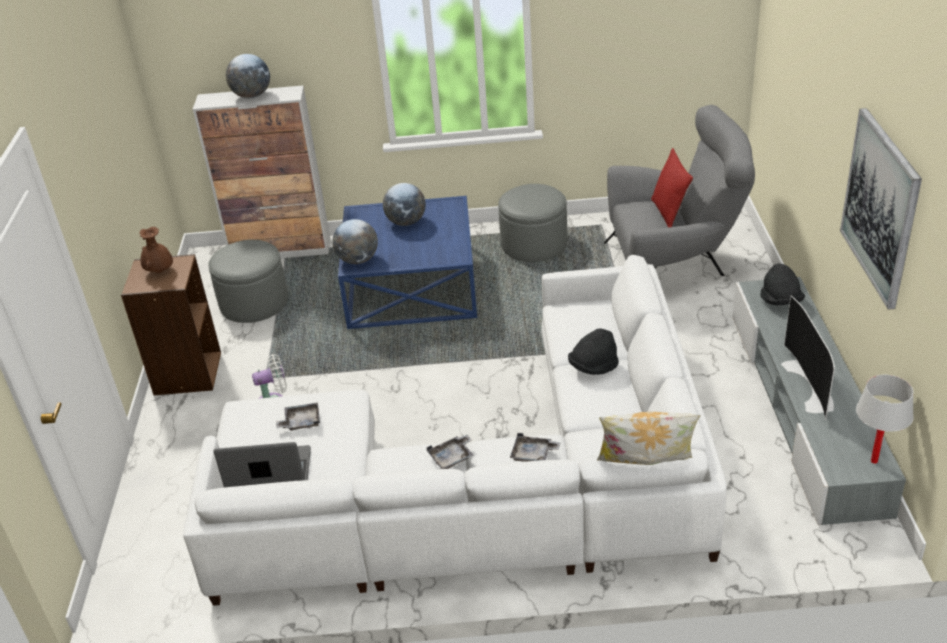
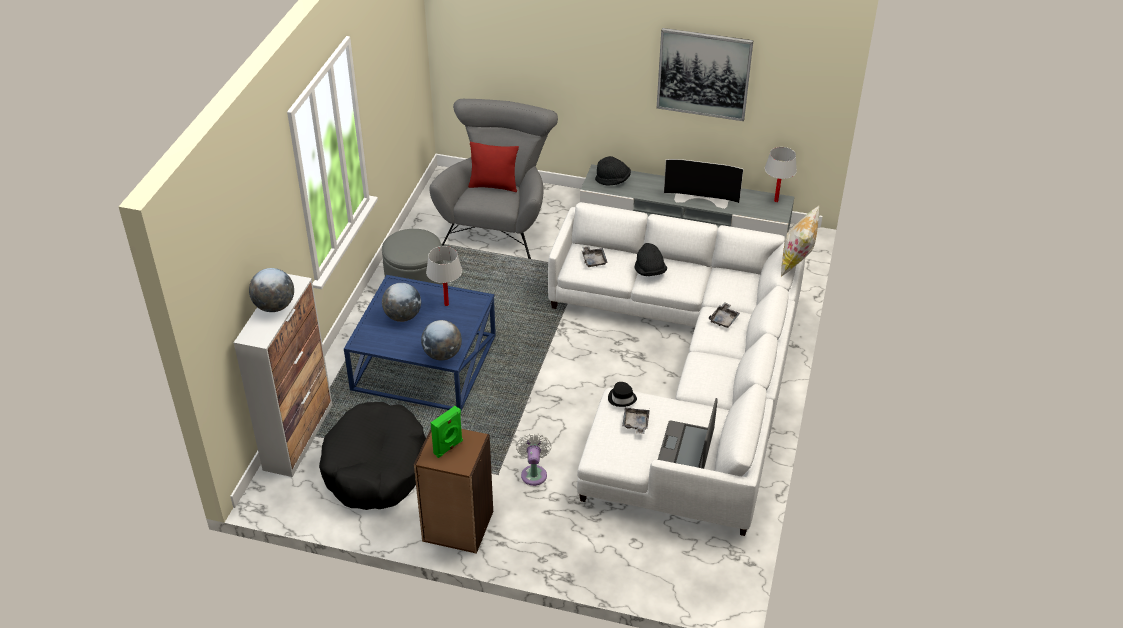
camera: 75 degrees left, 5 degrees up
(160, 271) = (448, 447): brown vase -> green speaker
(254, 302) = (375, 467): grey ottoman -> black dog bed
(344, 402) = (622, 398): none -> black hat
(438, 241) = (446, 304): none -> white table lamp
(452, 458) = (710, 355): grey tray -> grey tray (593, 260)

